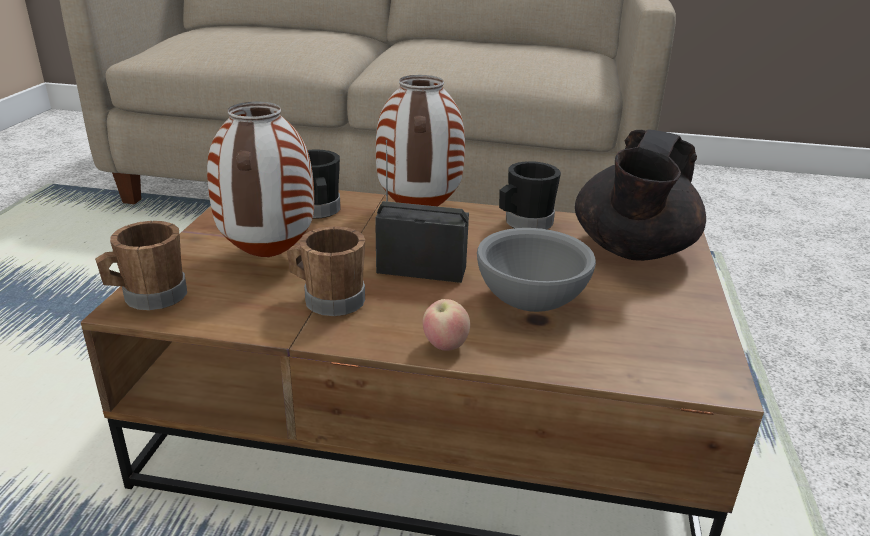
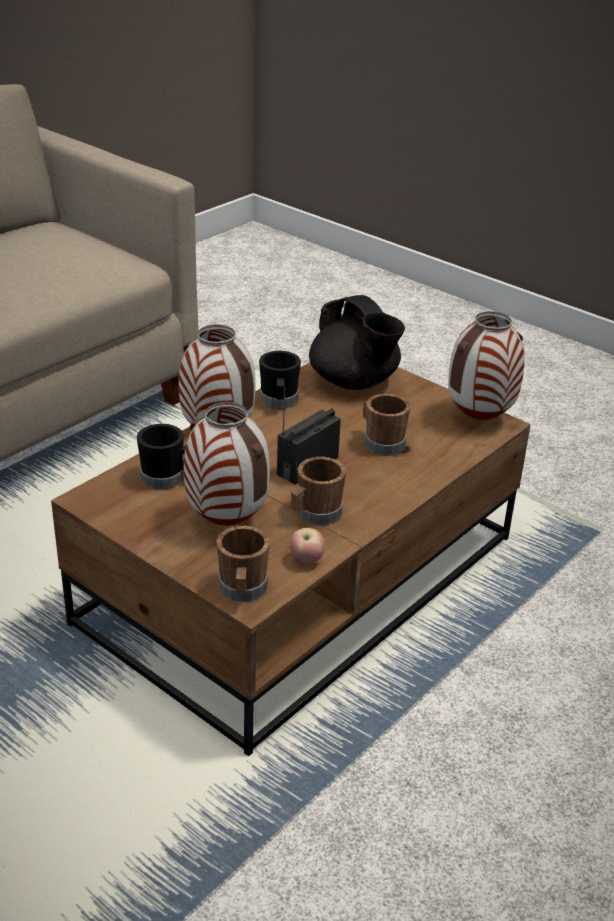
camera: 60 degrees left, 5 degrees up
(445, 345) = (405, 490): apple -> apple (306, 560)
(530, 301) = (381, 442): grey bowl -> brown mug
(699, 358) = (479, 418): none -> vase

